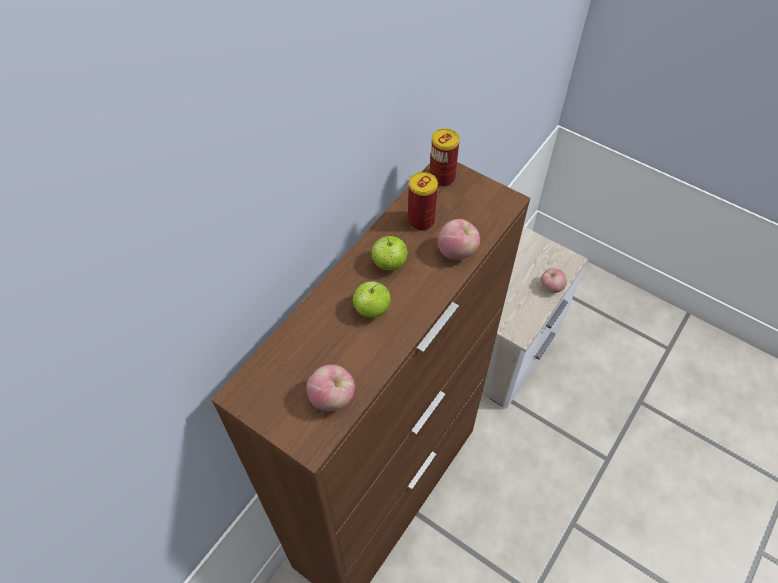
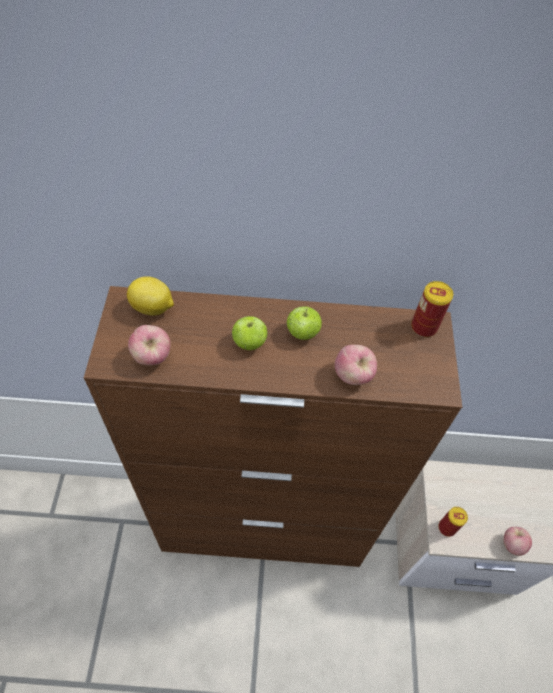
camera: 55 degrees right, 0 degrees up
(272, 371) = (153, 308): none -> lemon
(421, 221) = (364, 334): can -> can (447, 527)

